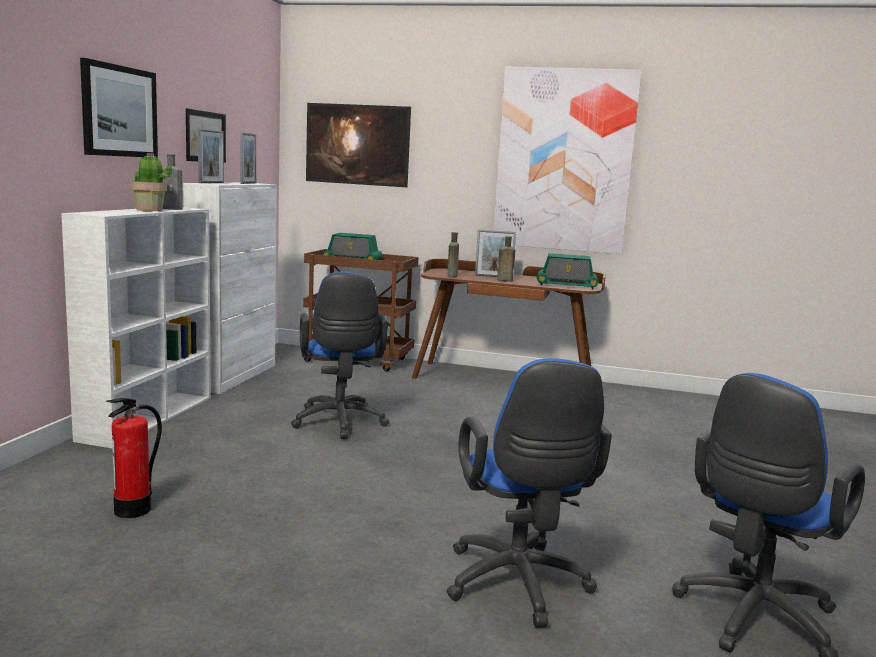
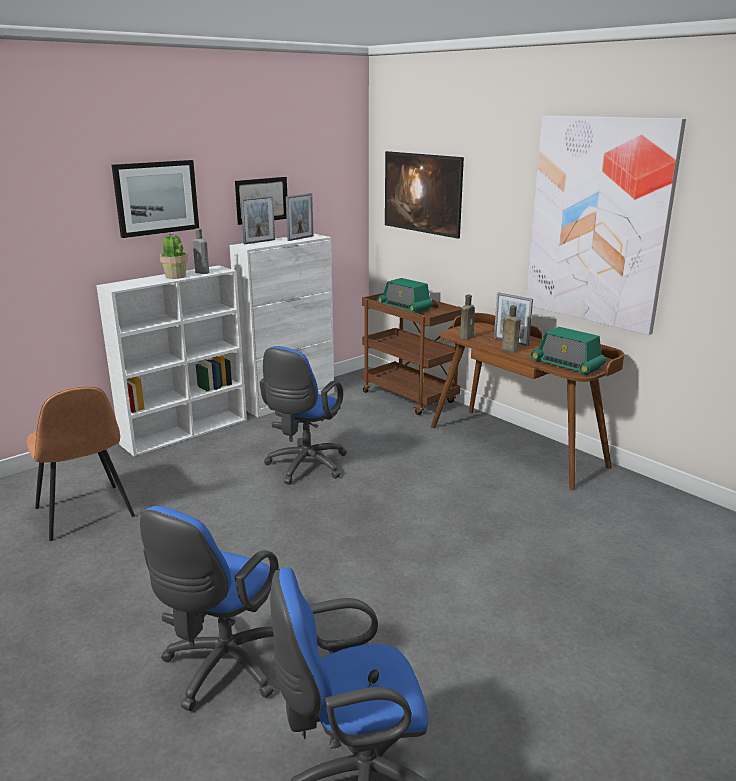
camera: 35 degrees right, 10 degrees up
(133, 510) = (85, 513): fire extinguisher -> brown chair

